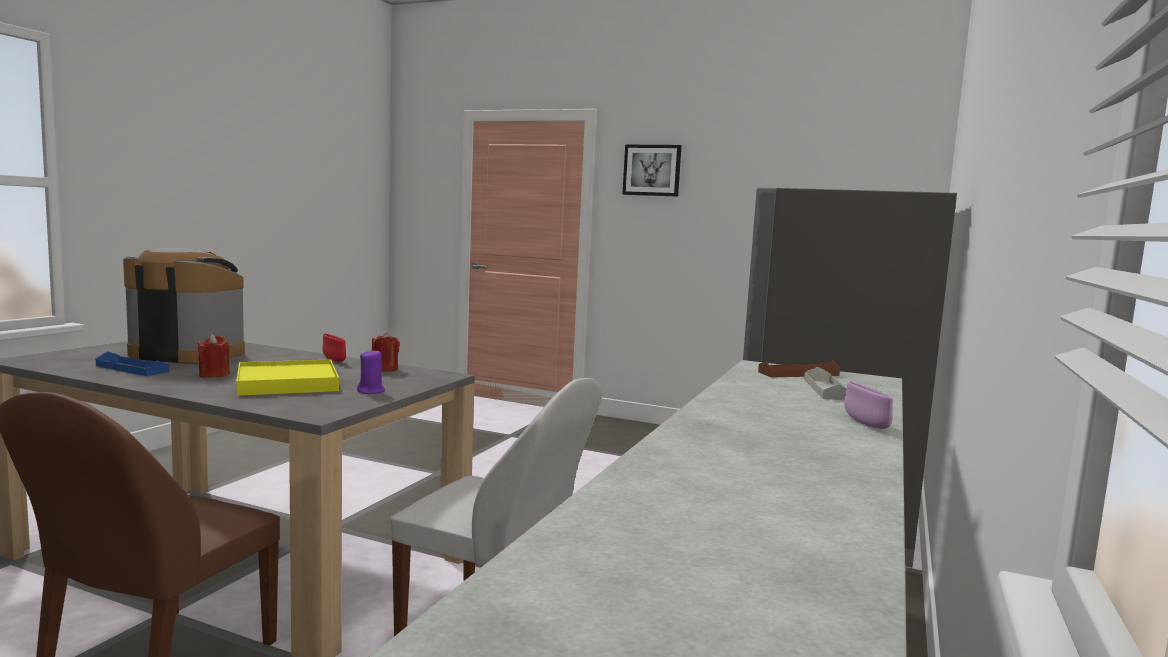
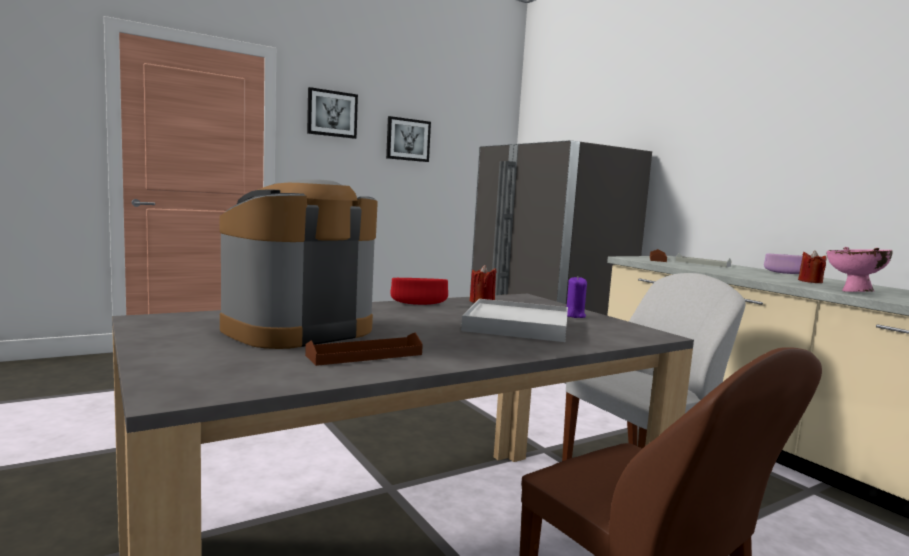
camera: 55 degrees left, 0 degrees up
(132, 369) = (365, 355): blue tray -> brown tray
(214, 375) = (449, 336): red candle -> red candle (810, 281)
(287, 383) = (516, 325): yellow tray -> white tray
(688, 448) = (853, 292): none -> pink bowl
(749, 193) = (408, 139): none -> picture

